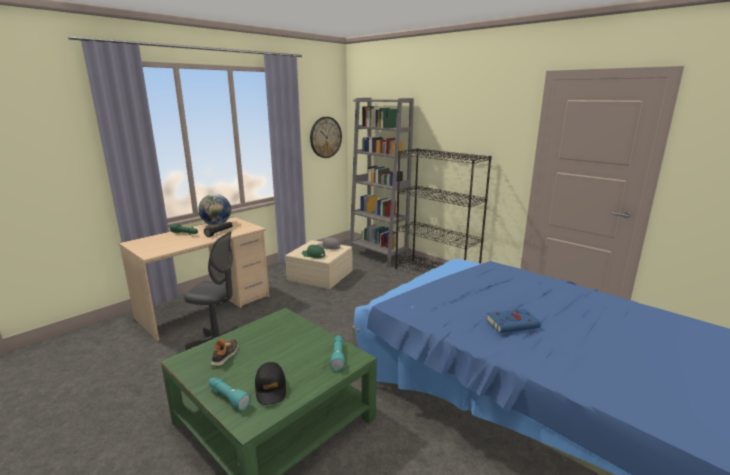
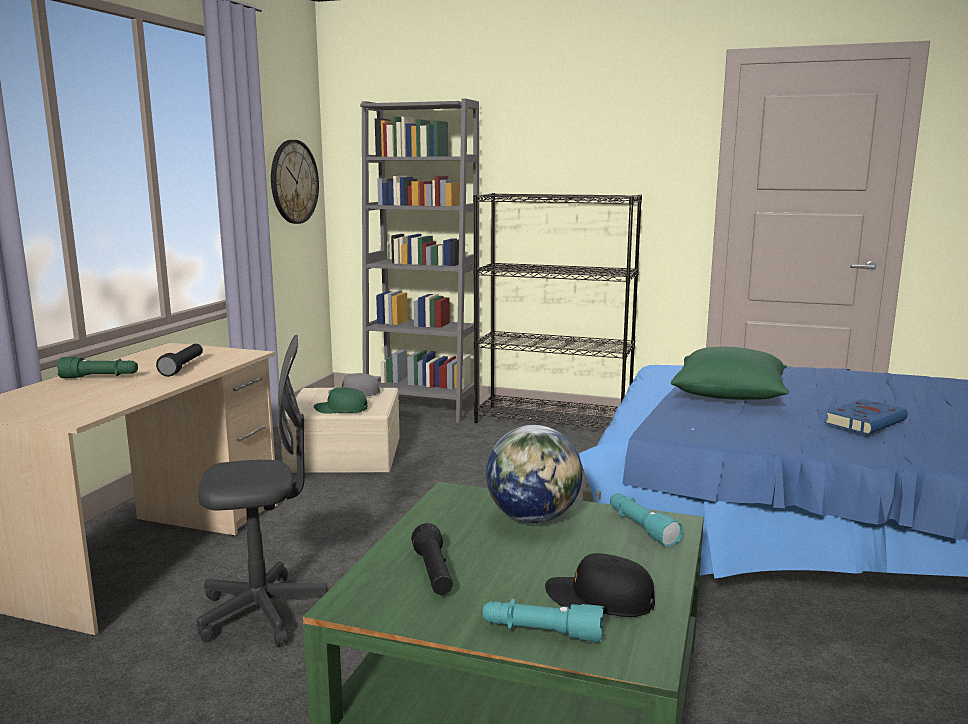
camera: 25 degrees left, 5 degrees down
(216, 224) = (150, 356): globe -> globe (533, 518)
(225, 355) = (434, 574): shoe -> black flashlight
(271, 388) = (600, 599): black cap -> black cap turned 150 degrees clockwise
(464, 289) = (730, 396): none -> green pillow

